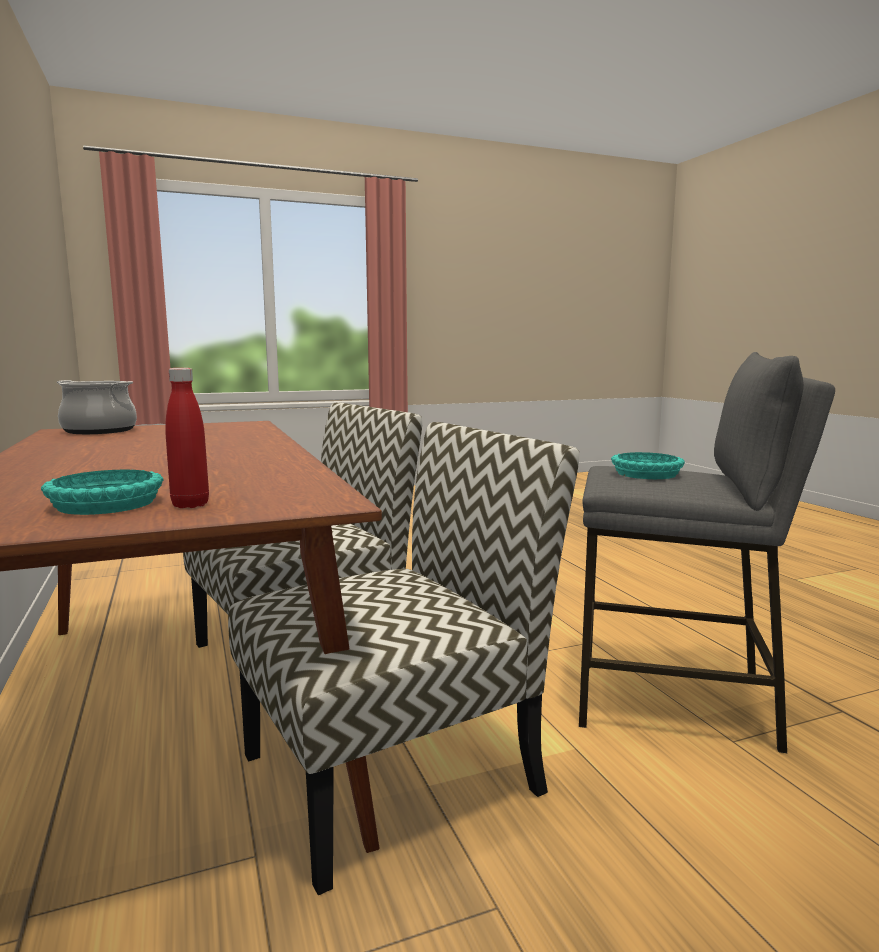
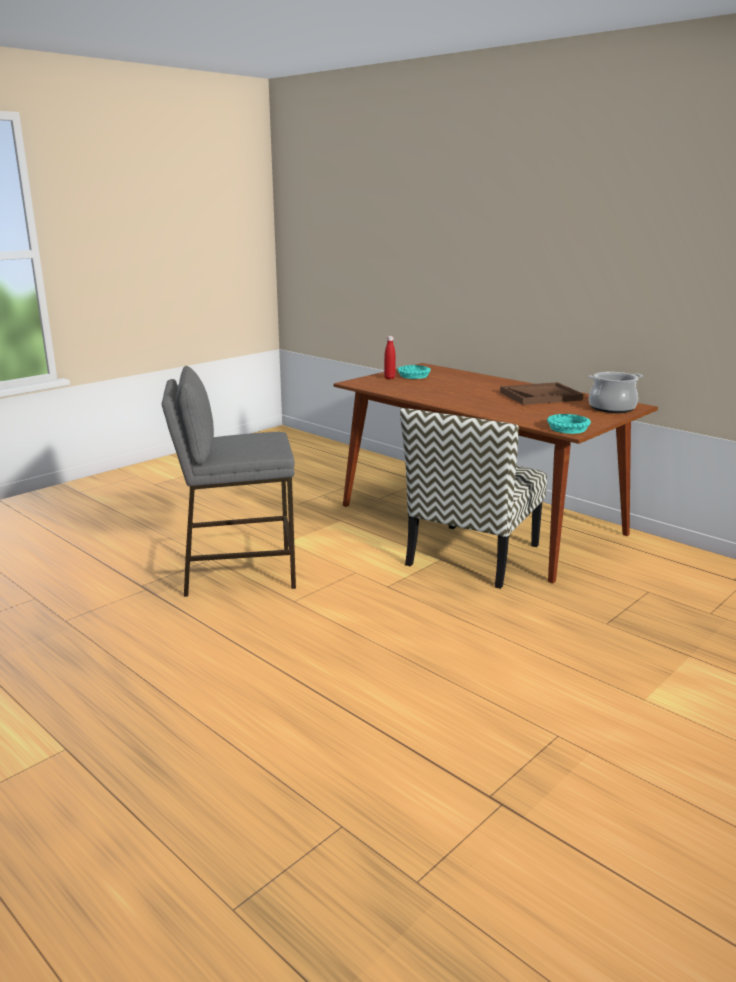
camera: 155 degrees right, 10 degrees up
(98, 446) = (540, 396): none -> brown tray
(394, 770) = (358, 521): chair -> none
(647, 474) = (254, 442): turquoise bowl -> turquoise bowl (567, 428)

